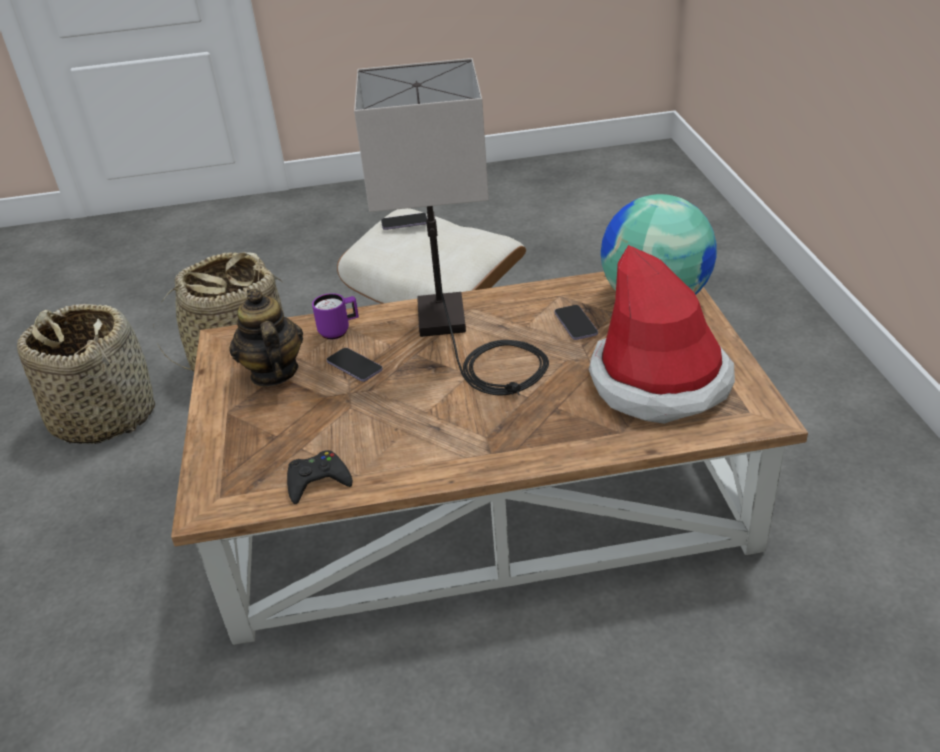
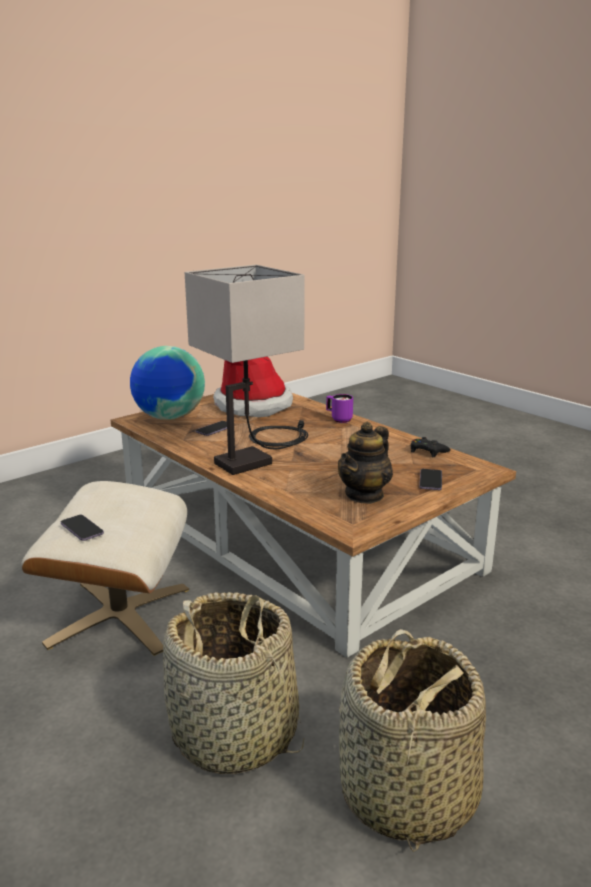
camera: 125 degrees left, 15 degrees down
(339, 331) = (293, 490): purple mug -> purple mug (338, 419)
(354, 366) = (325, 473): phone -> phone (430, 481)

